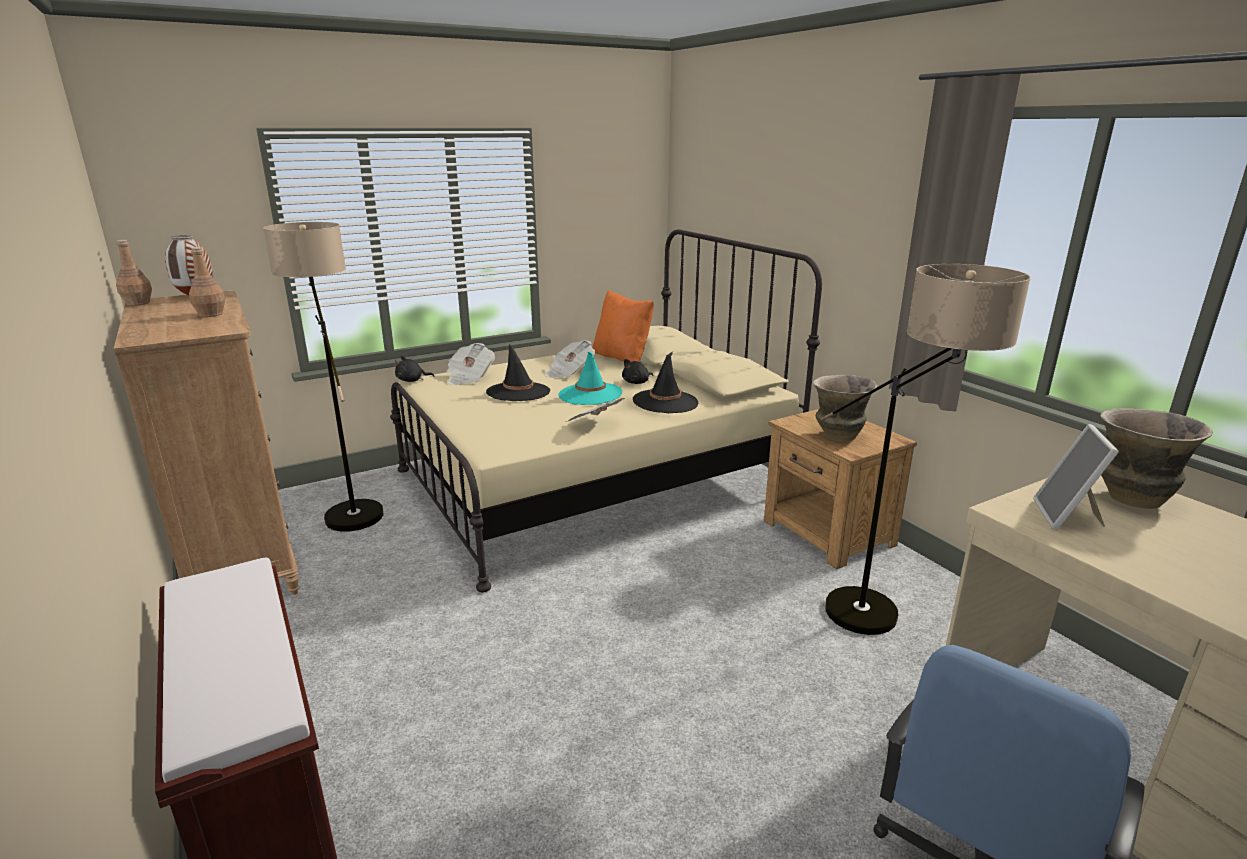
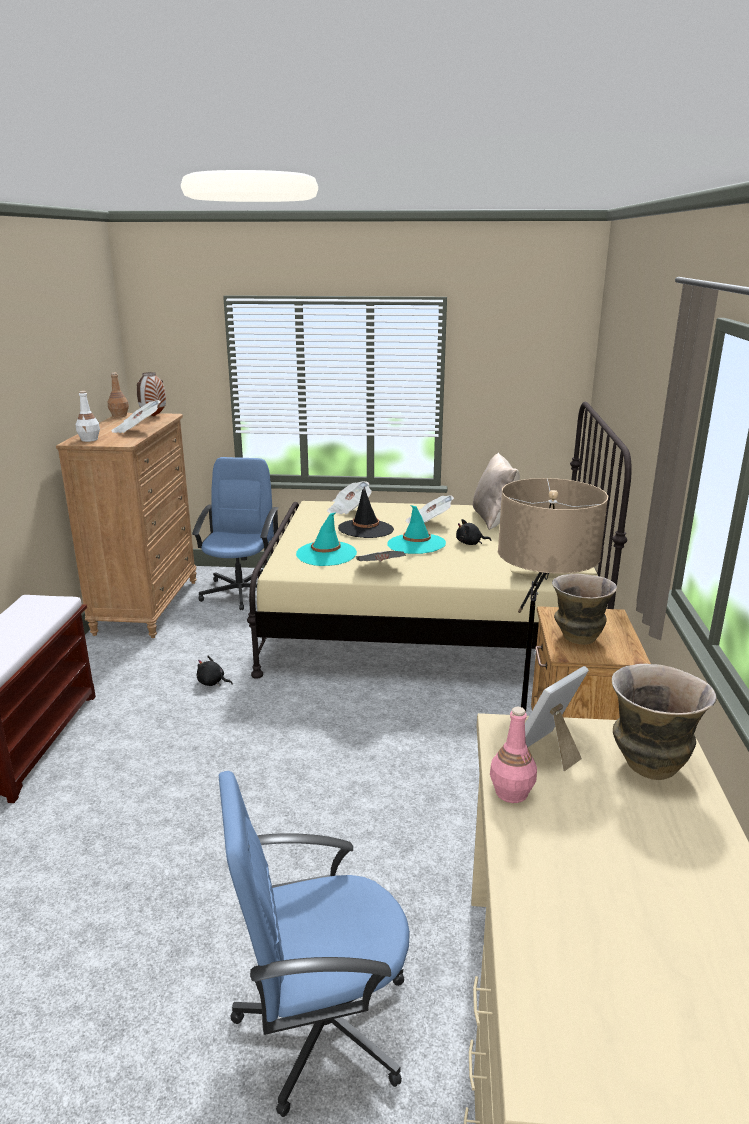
camera: 35 degrees right, 0 degrees up
(158, 334) = (89, 439): none -> white bottle
(210, 314) = (137, 430): brown bottle -> newspaper
(351, 507) = (241, 591): floor lamp -> blue office chair
(412, 380) = (307, 503): black plush toy -> black plush toy (212, 682)
(516, 424) = (326, 554): none -> turquoise hat
(622, 358) = (493, 519): orange pillow -> beige pillow
(665, 402) = (466, 565): black hat -> none
(1111, 559) = (511, 793): none -> pink bottle

